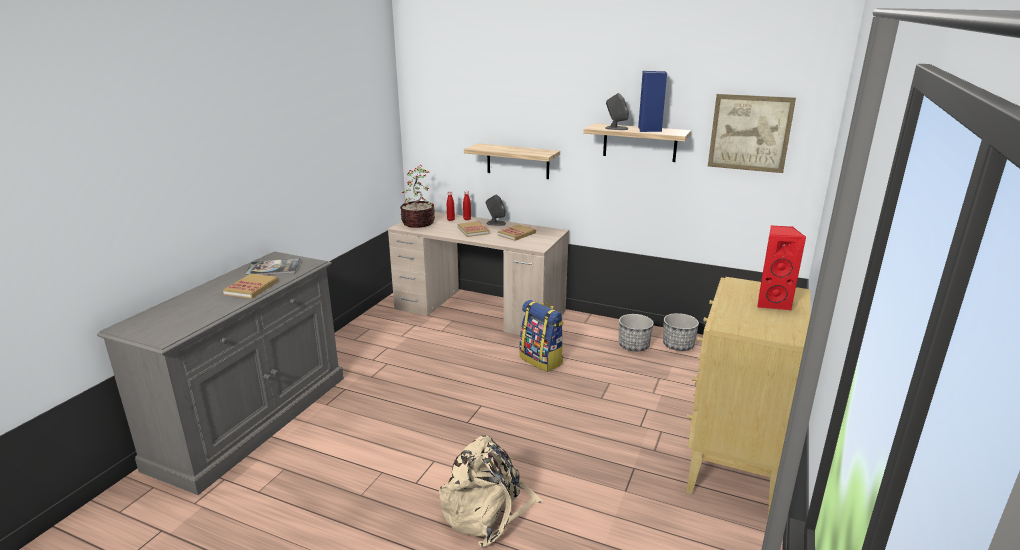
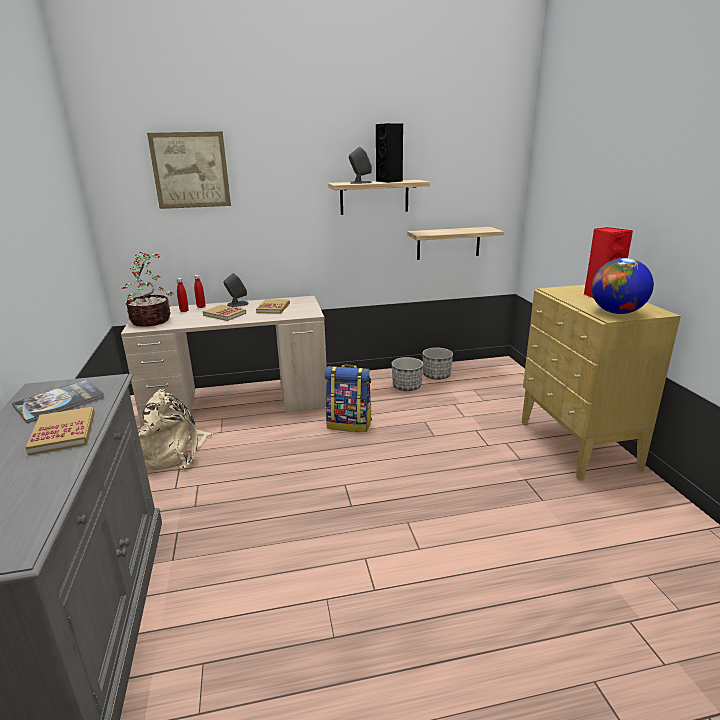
camera: 35 degrees left, 0 degrees up
(487, 510) = (469, 577): beige backpack -> beige backpack (174, 452)
(517, 161) = (249, 233): shelf -> shelf (448, 243)
(649, 130) = (390, 181): blue speaker -> black speaker
(745, 323) = (616, 312): none -> globe
(750, 133) = (466, 176): picture -> picture (190, 170)

